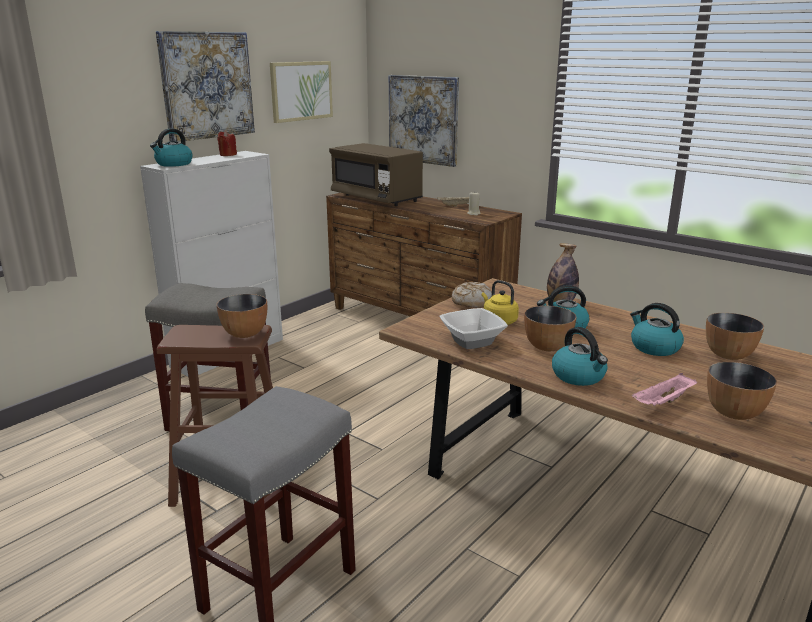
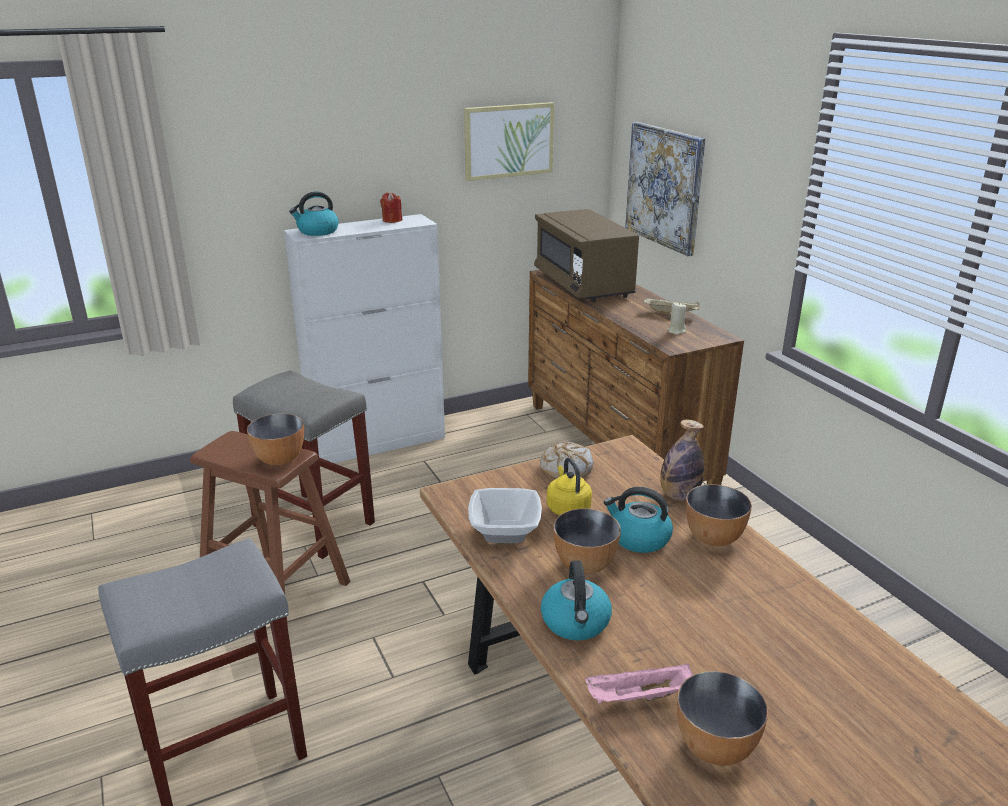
camera: 25 degrees right, 5 degrees up
(207, 85) = (376, 138): picture -> none
(654, 347) = (724, 604): kettle -> none
(728, 355) = (819, 648): bowl -> bowl (714, 538)

